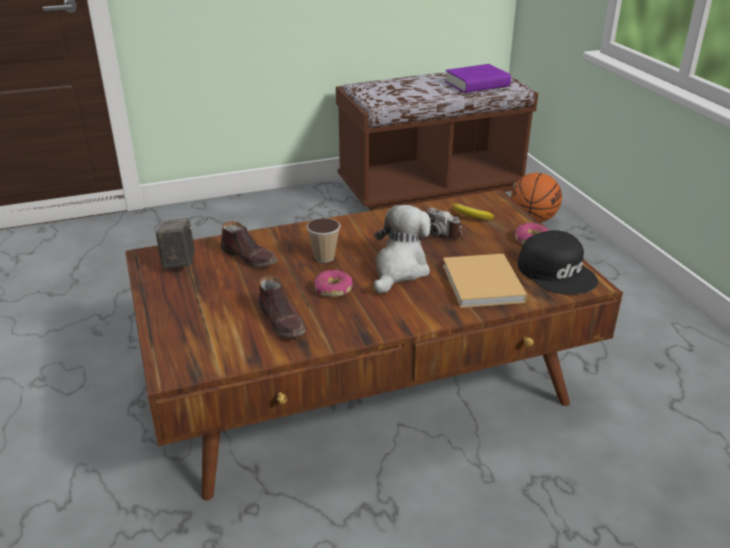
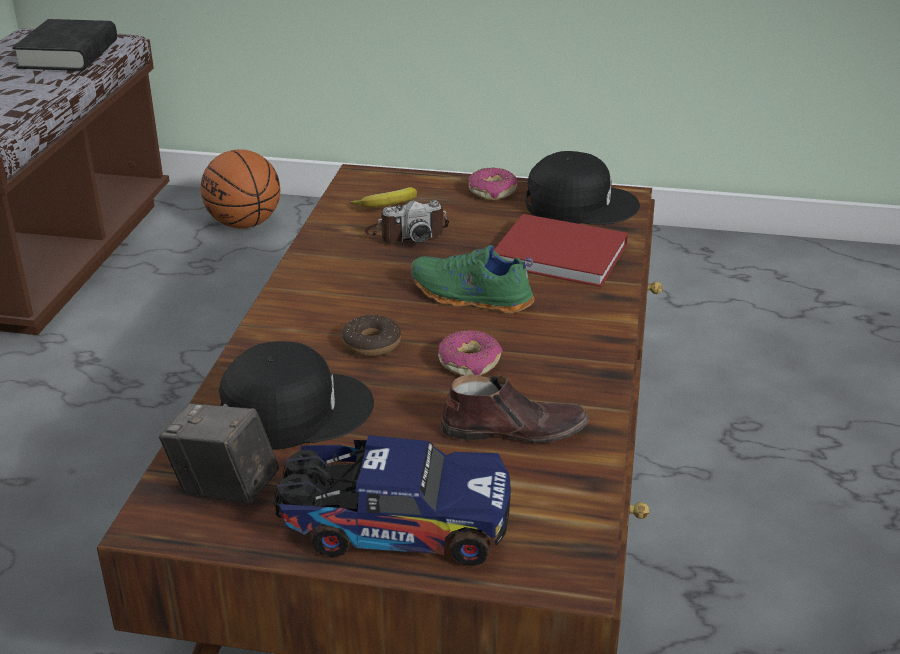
camera: 60 degrees left, 0 degrees up
(178, 311) = (392, 526): none -> toy truck
(250, 257) = (294, 410): brown shoe -> black cap
(324, 257) = (371, 344): cup -> donut
(399, 270) = (470, 298): plush toy -> green shoe
(477, 84) = (68, 54): purple book -> black book
(483, 285) = (564, 255): beige book -> red book

